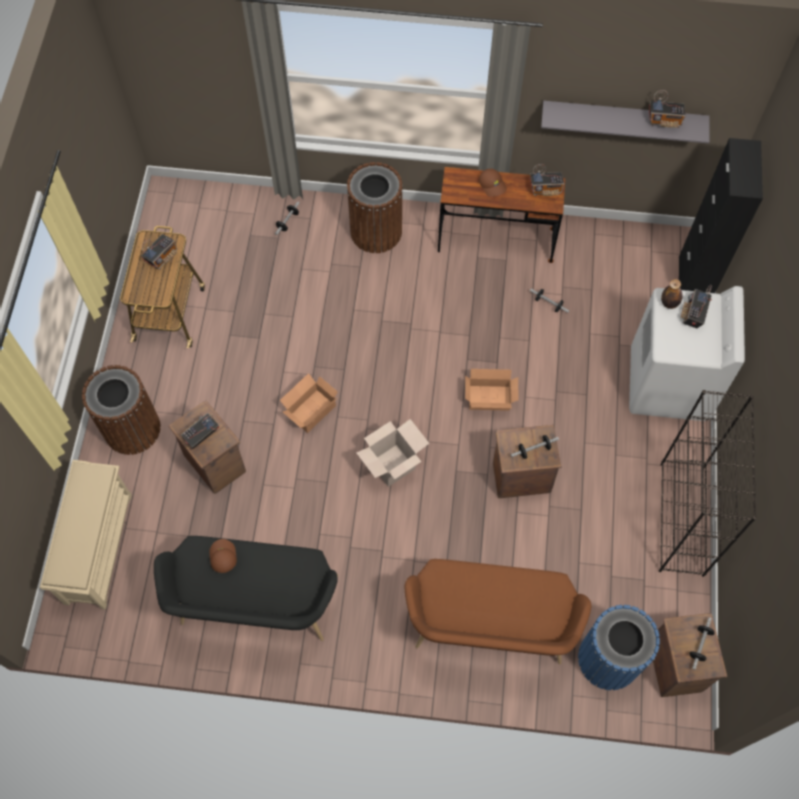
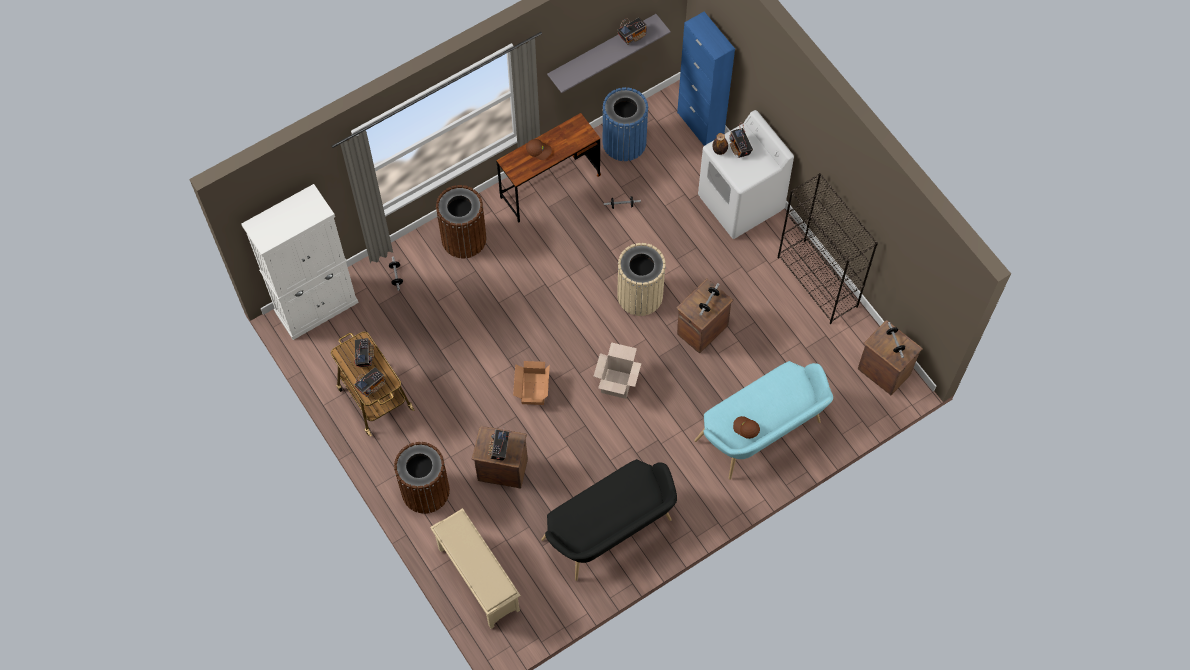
camera: 40 degrees left, 0 degrees up
(197, 200) = (317, 307): none -> white cabinet
(222, 557) = (581, 509): brown cap -> brown cap (745, 428)
(489, 629) = (762, 434): brown bench -> turquoise bench
(490, 399) = (640, 295): cardboard box -> beige trash can
(546, 189) = (575, 129): radio -> radio (371, 386)
(608, 658) = (844, 397): blue trash can -> blue trash can (624, 142)
(692, 283) = (700, 125): black cabinet -> blue cabinet

